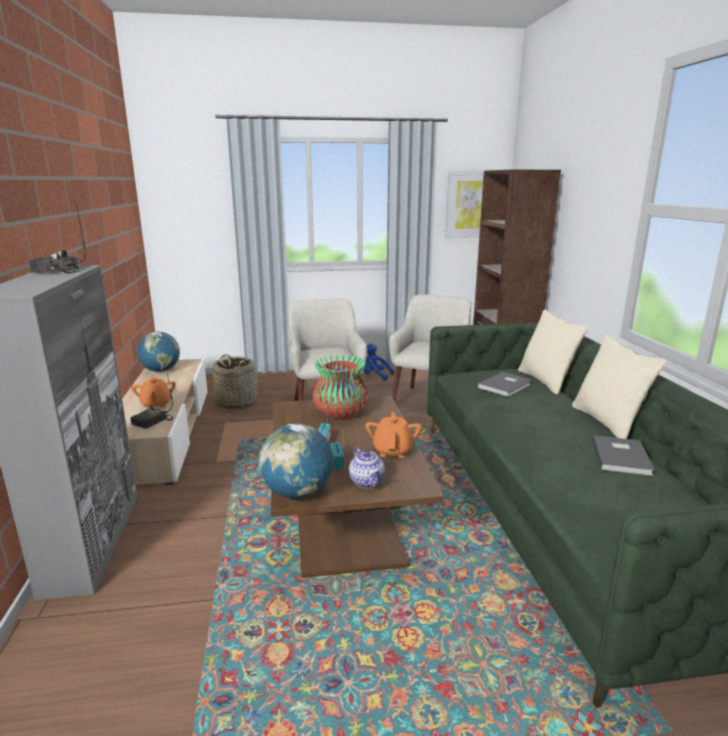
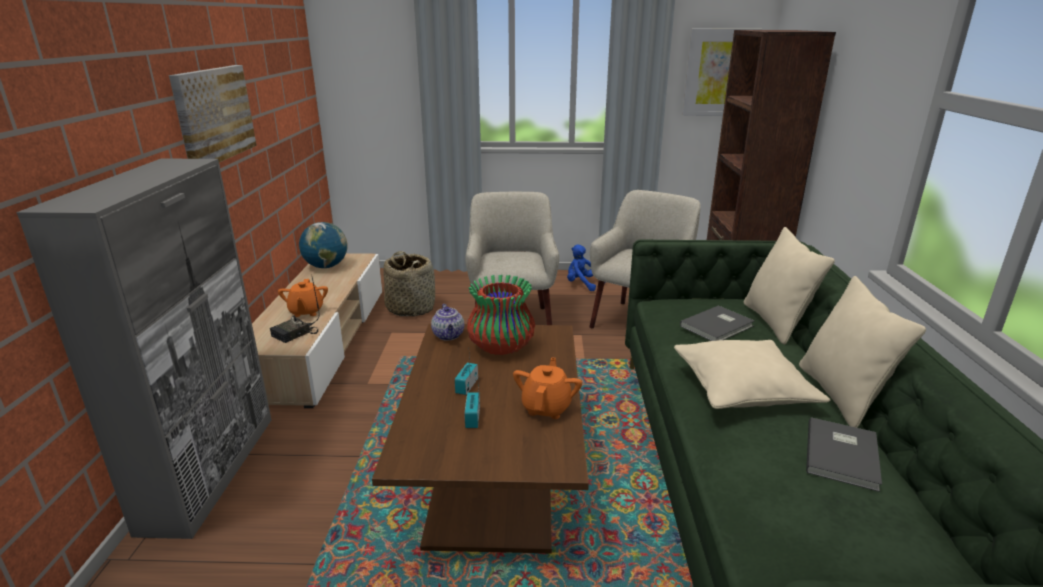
camera: 10 degrees right, 5 degrees up
(56, 271) = (161, 168): radio -> none
(78, 234) = (213, 114): none -> picture
(298, 493) = (411, 457): globe -> none
(367, 482) = (500, 451): teapot -> teapot (449, 336)
(537, 424) = (742, 389): none -> beige pillow

